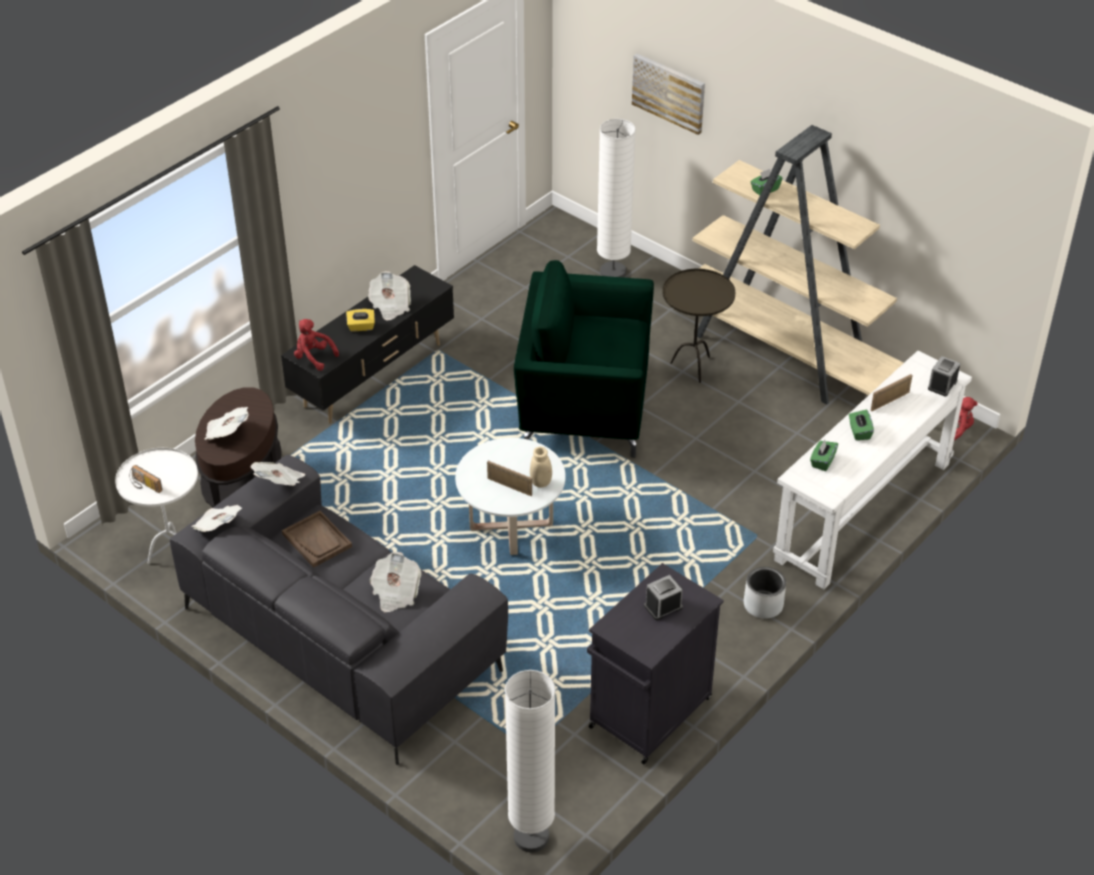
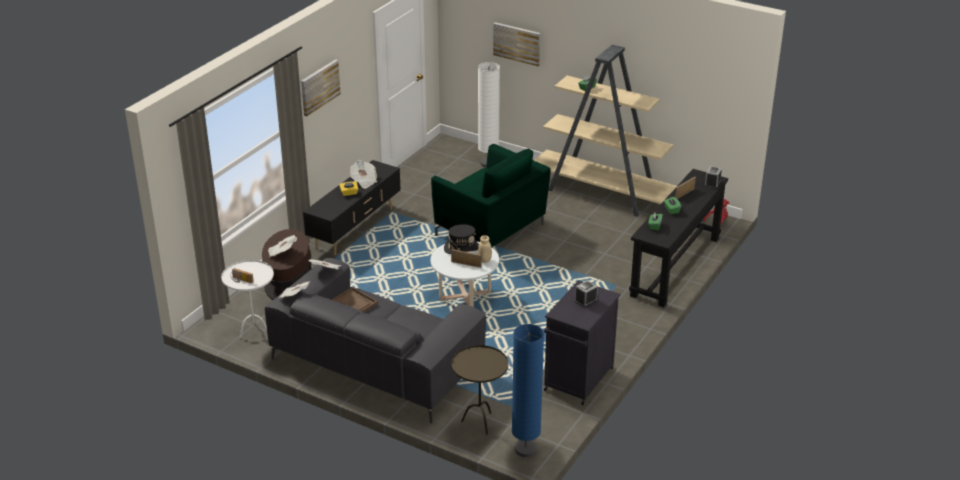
camera: 10 degrees left, 10 degrees down
(313, 357) = (324, 211): red plush toy -> none
(319, 160) = (319, 87): none -> picture
(395, 593) = (412, 324): newspaper -> none
(511, 454) = (462, 248): none -> black hat
(531, 837) = (525, 449): white floor lamp -> blue floor lamp
(583, 404) = (490, 230): green armchair -> green armchair turned 135 degrees counterclockwise
(693, 367) = (551, 206): brown side table -> brown side table (479, 423)
(763, 604) = (630, 318): grey planter -> none
(863, 511) = (675, 266): white console table -> black console table

